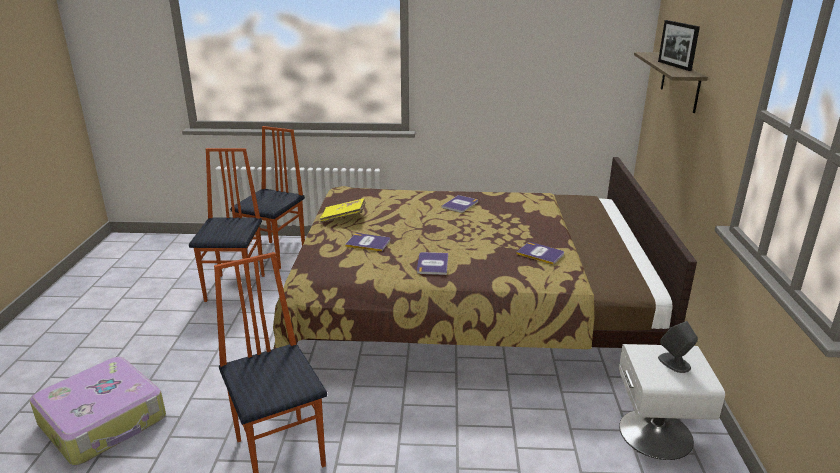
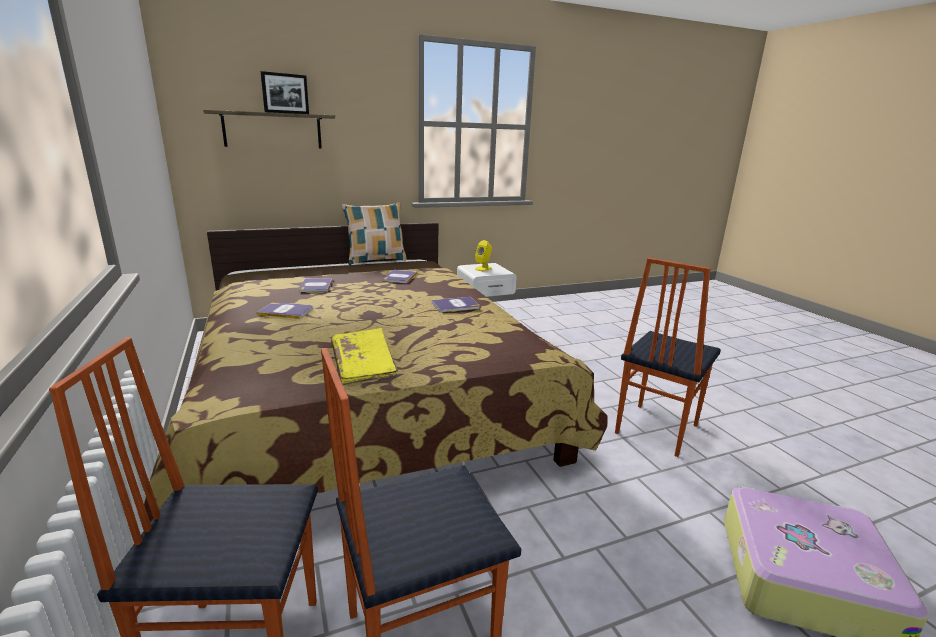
camera: 115 degrees left, 5 degrees down
(368, 243) = (434, 337): book -> book (316, 286)
(649, 261) = (376, 260): none -> pillow
(674, 363) = (483, 268): grey speaker -> yellow speaker

